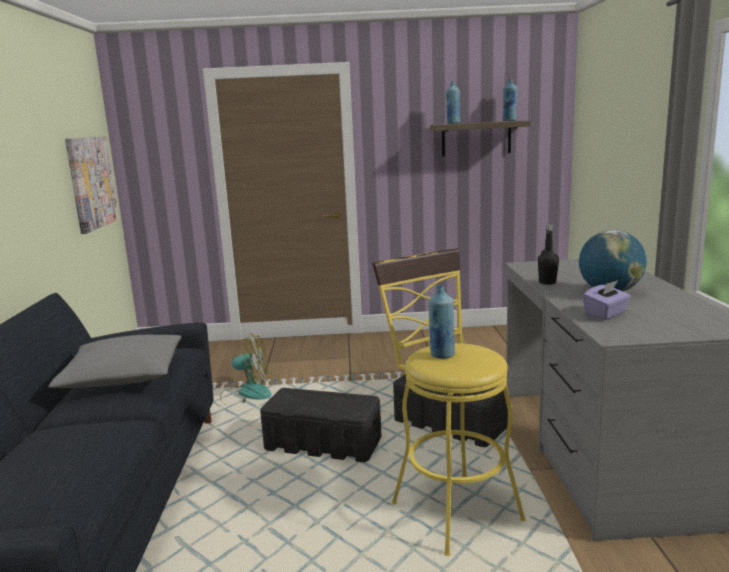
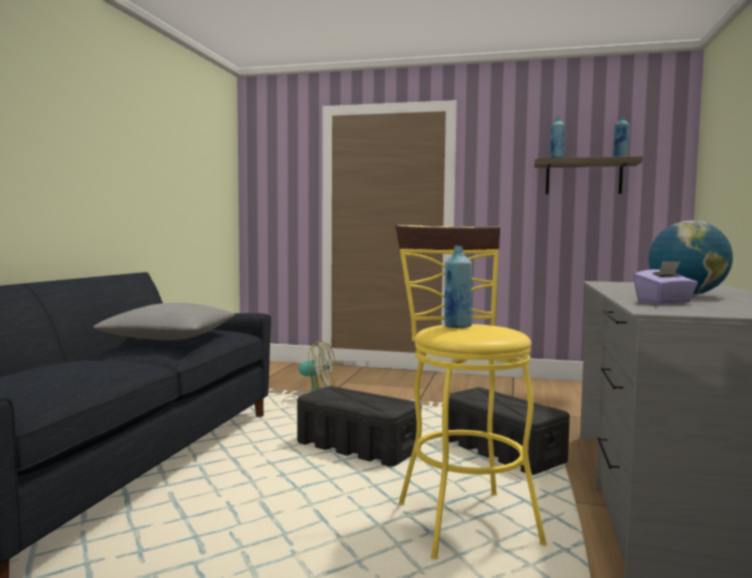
camera: 15 degrees right, 10 degrees down
(91, 182) = (210, 196): picture -> none
(547, 282) = (617, 288): black bottle -> none

